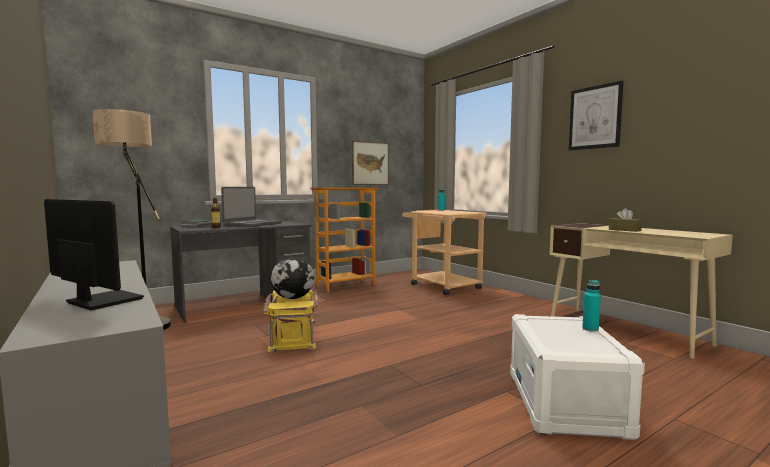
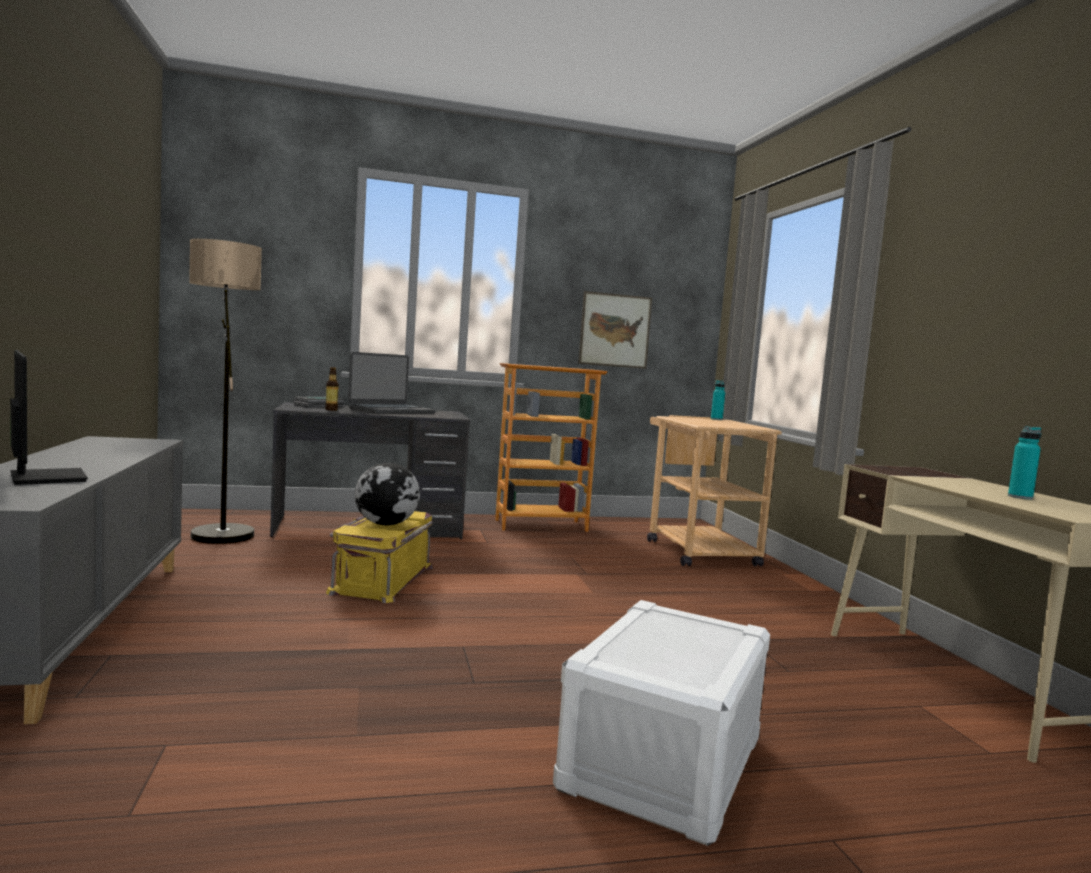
camera: 20 degrees right, 0 degrees up
(590, 329) = (727, 645): turquoise bottle -> turquoise bottle (1020, 497)
(595, 117) = (969, 265): picture -> none
(624, 230) = (958, 488): brown tissue box -> none

